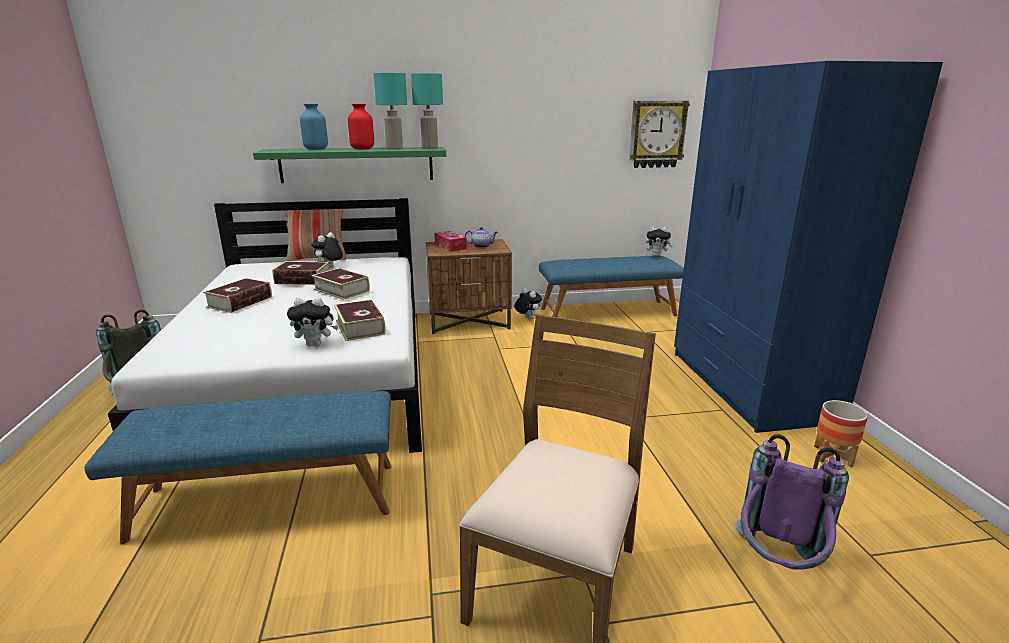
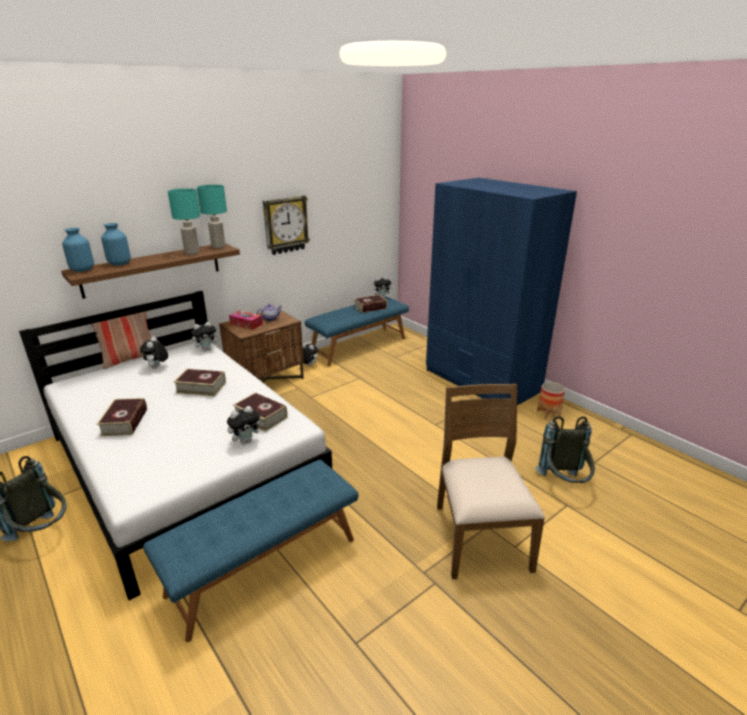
camera: 30 degrees left, 5 degrees up
(278, 149) = (82, 270): none -> blue vase
(303, 279) = (151, 385): book -> book (370, 307)
(357, 164) = (152, 269): green shelf -> brown shelf
(363, 149) = (164, 257): red vase -> none
(392, 263) = (207, 349): none -> plush toy
(656, 134) = (372, 210): wall clock -> wall clock (285, 225)
(776, 566) = (564, 484): purple backpack -> grey backpack

